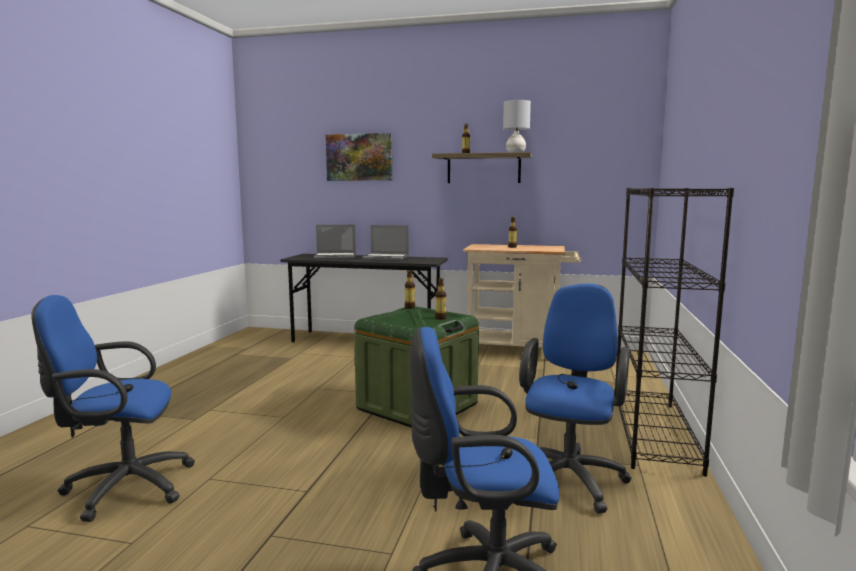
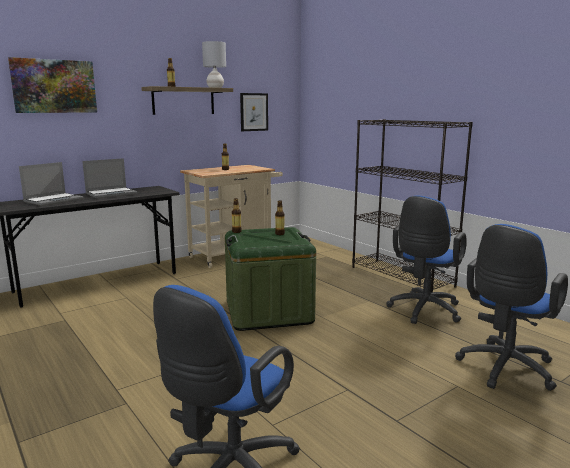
camera: 50 degrees left, 5 degrees up
(570, 476) = (423, 311): blue office chair -> blue office chair turned 120 degrees counterclockwise
(578, 181) = (254, 112): none -> picture

